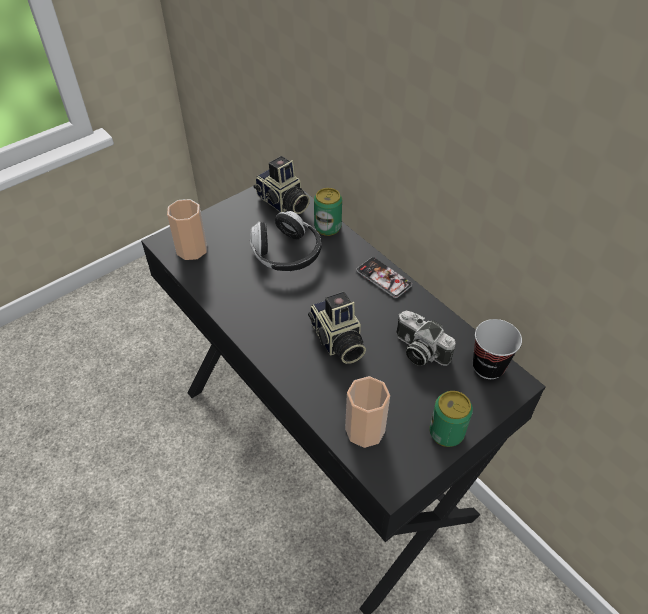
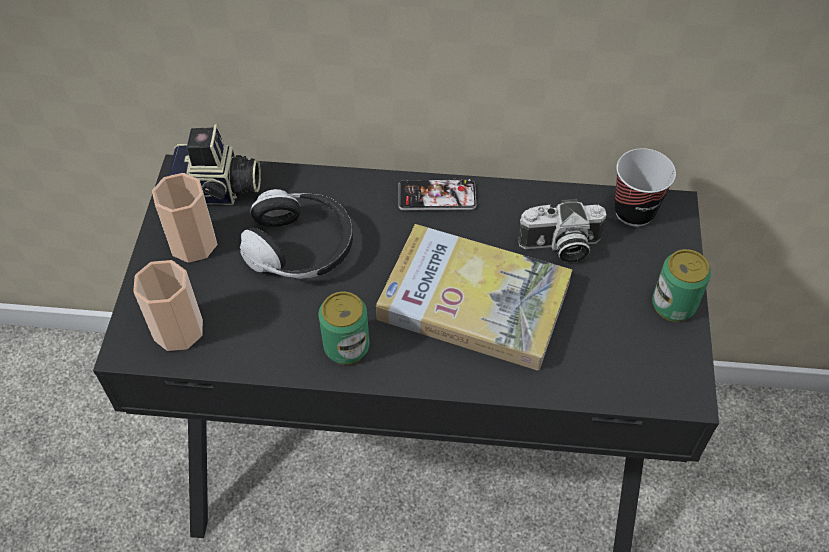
camera: 45 degrees left, 5 degrees up
(327, 227) = (308, 183): can -> can (346, 346)
(337, 341) = (474, 301): camera -> book
(365, 430) = (606, 366): cup -> cup (193, 243)

